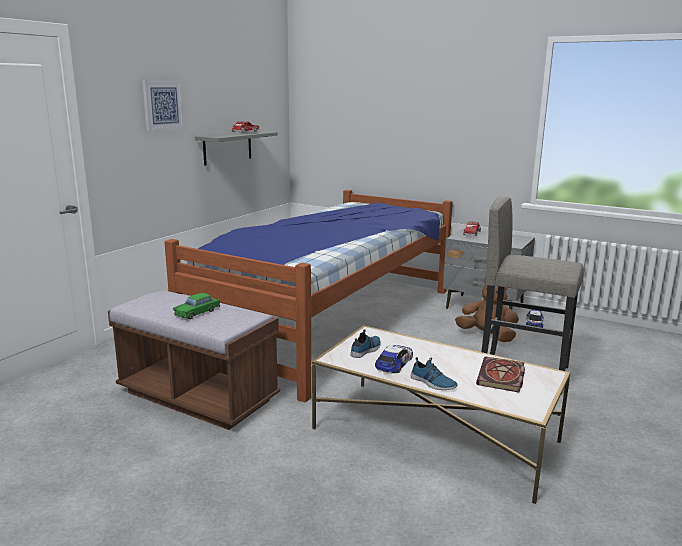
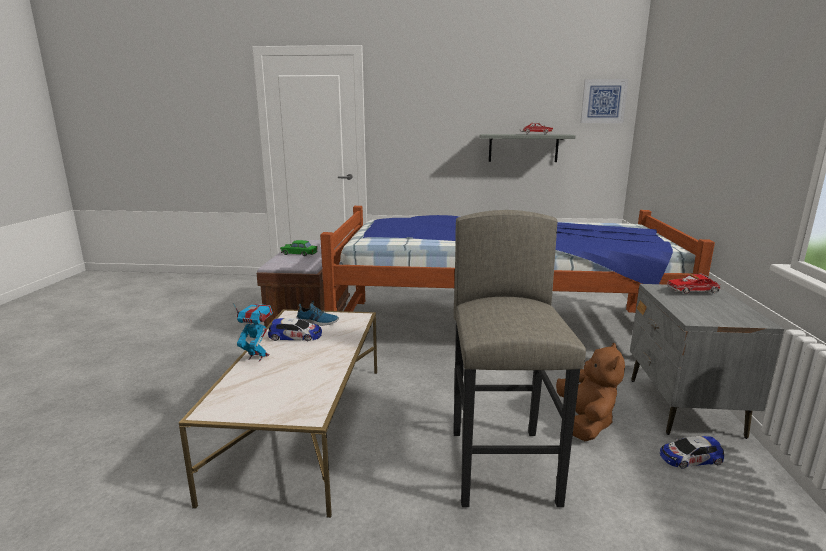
camera: 65 degrees right, 0 degrees up
(162, 105) = (445, 105): picture -> picture (603, 101)
(432, 383) = (258, 357): shoe -> toy robot
(502, 377) = (286, 388): book -> none

